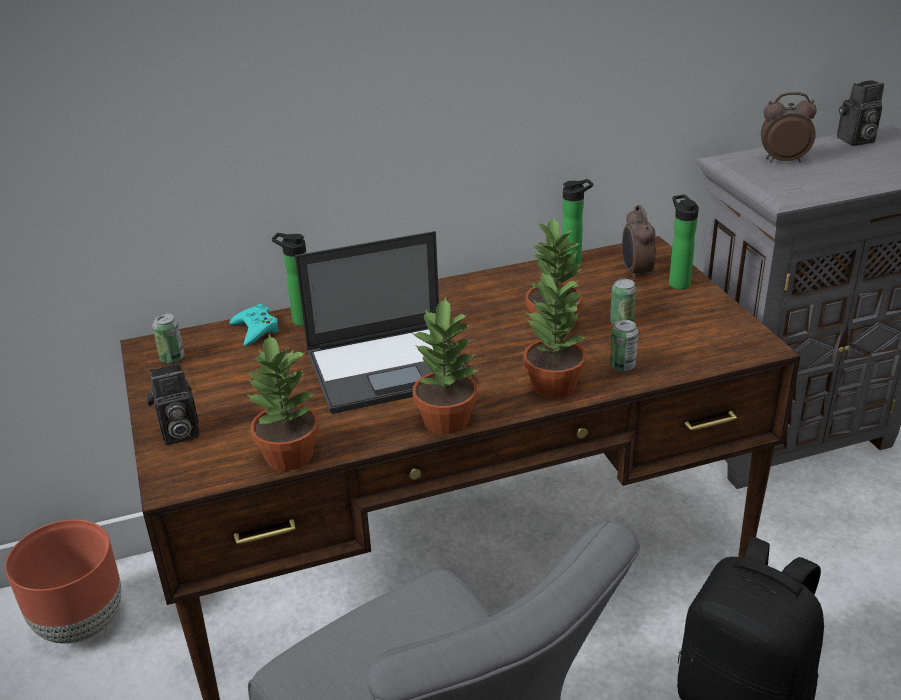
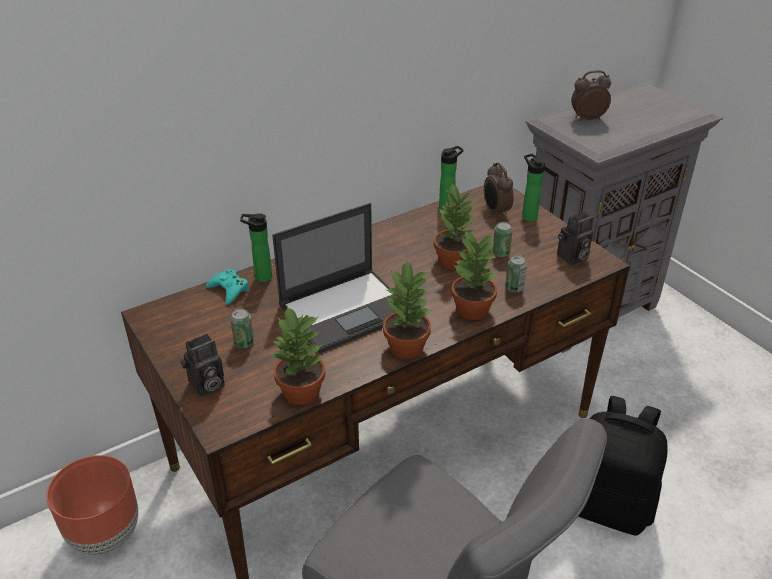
camera: 15 degrees left, 5 degrees up
(172, 358) = (172, 322): can -> can (244, 343)
(855, 140) = (629, 98): camera -> camera (572, 258)

